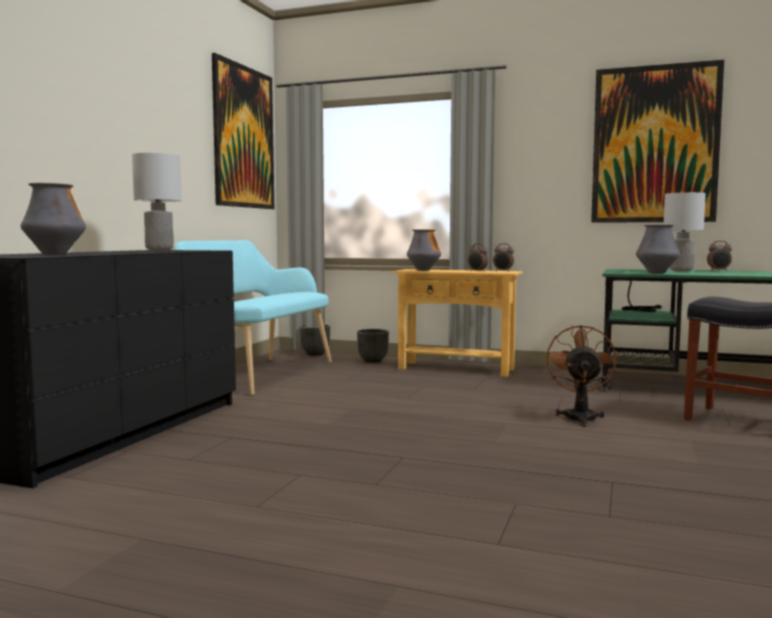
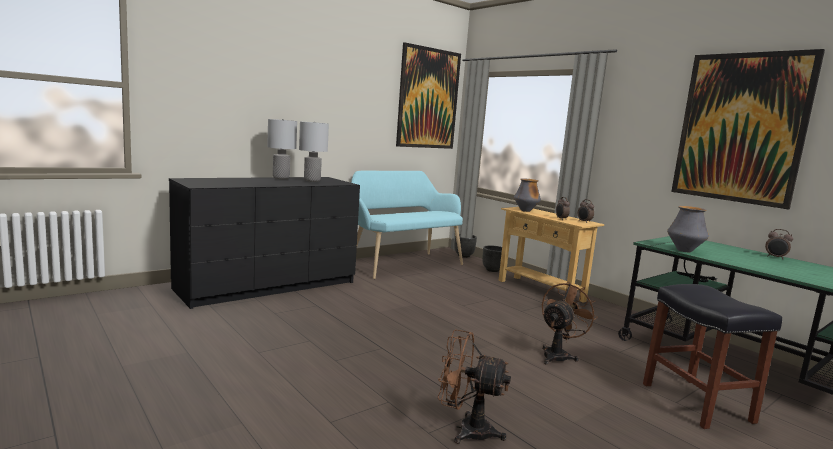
camera: 30 degrees right, 5 degrees up
(55, 254) = (227, 183): vase -> none
(634, 500) = (466, 430): none -> brown fan
(681, 271) = (727, 252): grey table lamp -> grey table lamp (281, 179)

